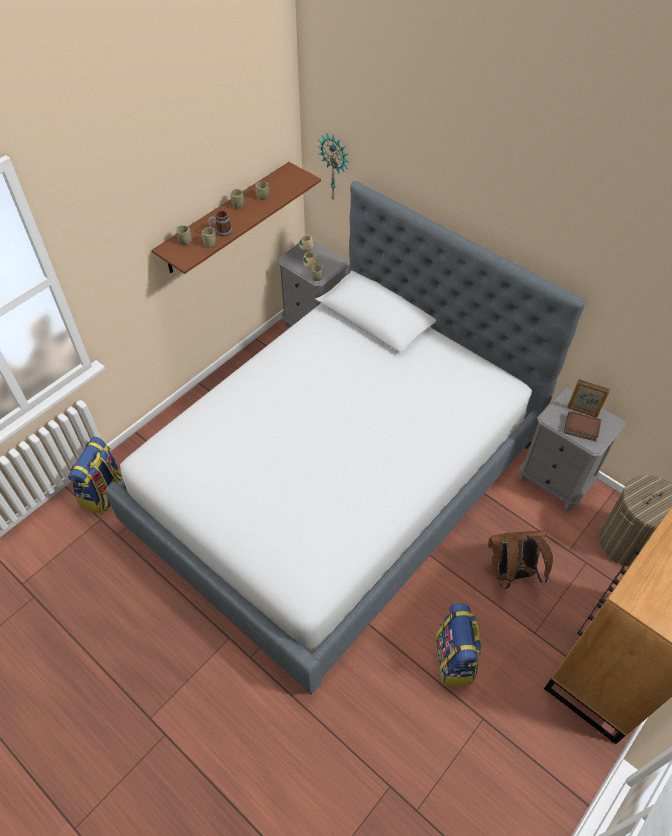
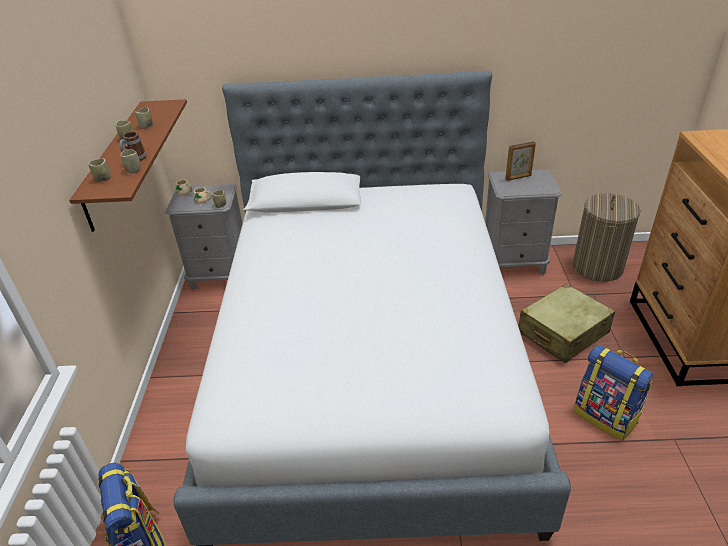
camera: 40 degrees left, 15 degrees down
(335, 167) = (191, 87): wall clock -> none
(511, 573) = (562, 333): brown backpack -> beige suitcase
(580, 429) = (531, 186): book -> none

